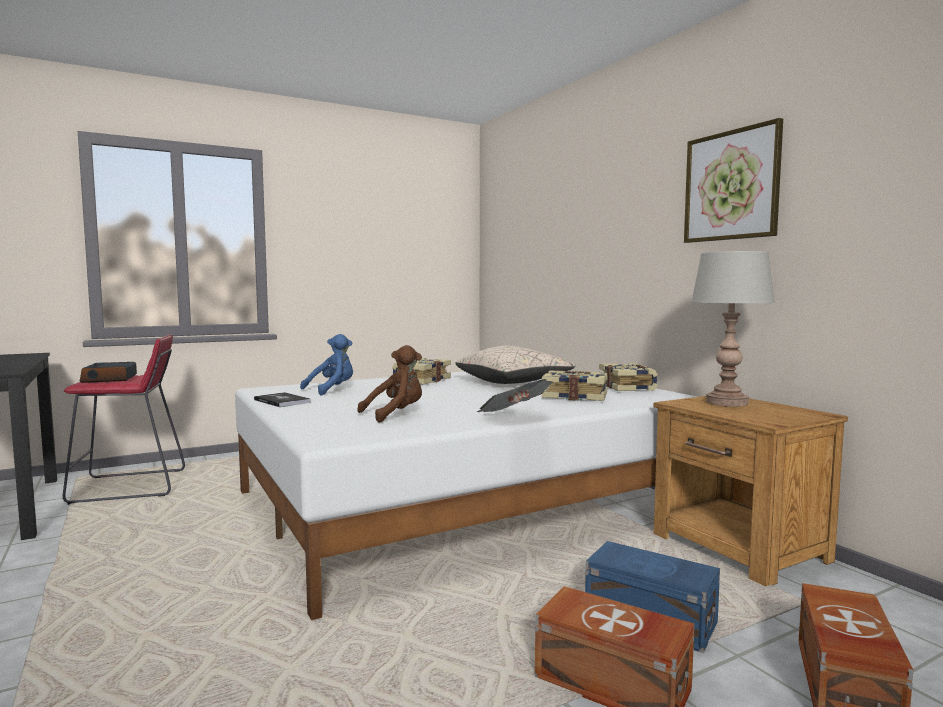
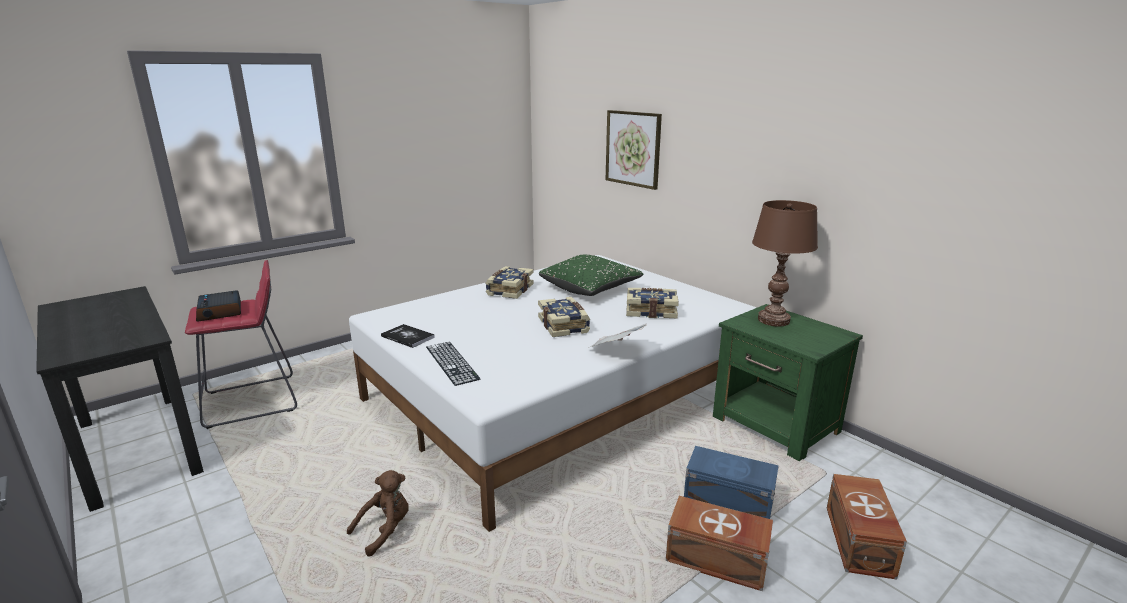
camera: 10 degrees left, 15 degrees up
(312, 417) = (452, 362): none -> keyboard
(332, 390) = (440, 313): blue plush toy -> none
(396, 414) = (520, 353): brown plush toy -> brown plush toy (385, 530)
(514, 382) = (590, 288): beige pillow -> green pillow
(628, 387) = (686, 292): book -> book (564, 325)
(727, 403) = (773, 320): grey table lamp -> brown table lamp
(731, 185) = (786, 135): picture -> picture (633, 148)
(740, 549) = (776, 425): brown nightstand -> green nightstand

